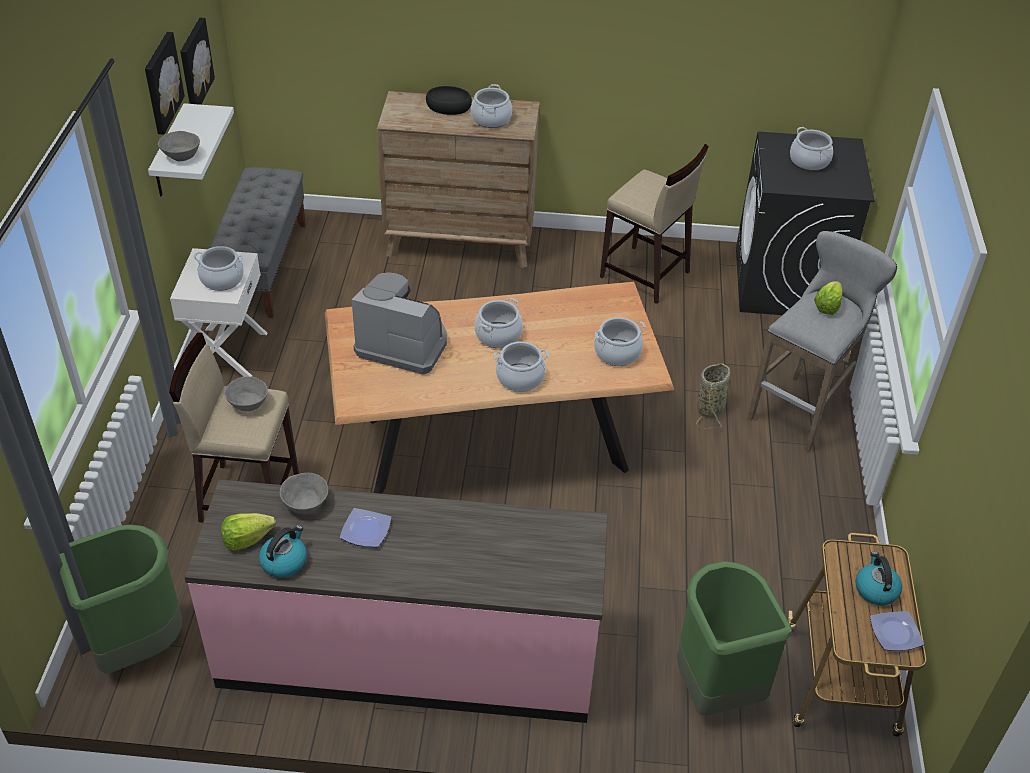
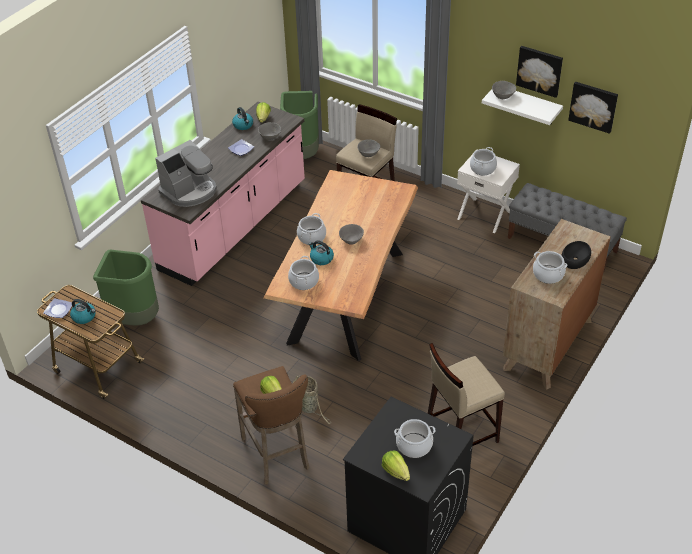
camera: 120 degrees right, 0 degrees up
(403, 344) = (368, 203): coffee machine -> coffee machine (190, 191)
(498, 335) = (351, 240): cooking pot -> grey bowl
(559, 352) = (321, 258): none -> kettle
(802, 408) = (277, 455): grey stool -> brown stool
(851, 164) = (396, 471): none -> lettuce

